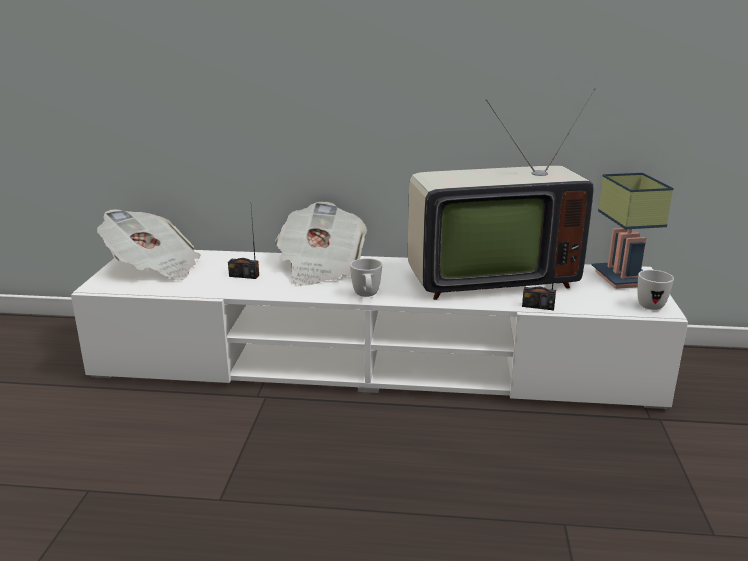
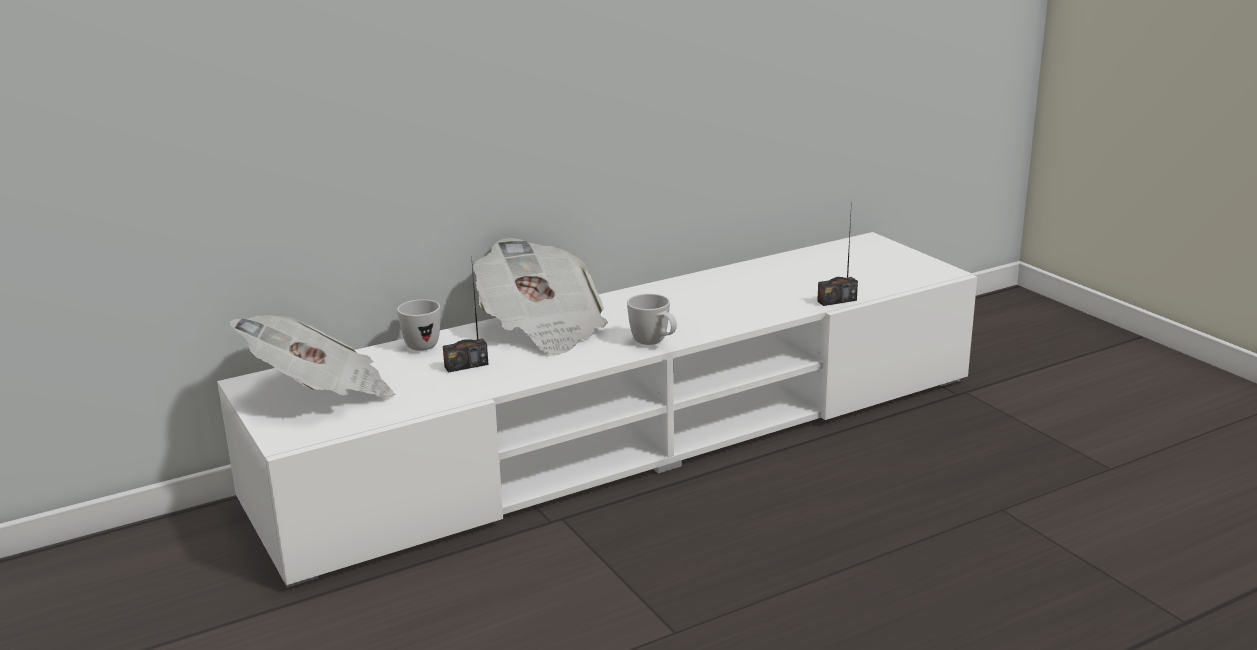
camera: 35 degrees left, 0 degrees up
(486, 278) = (744, 288): television -> none
(625, 279) = (871, 251): table lamp -> none
(649, 304) = (926, 269): white mug -> white mug (420, 343)

